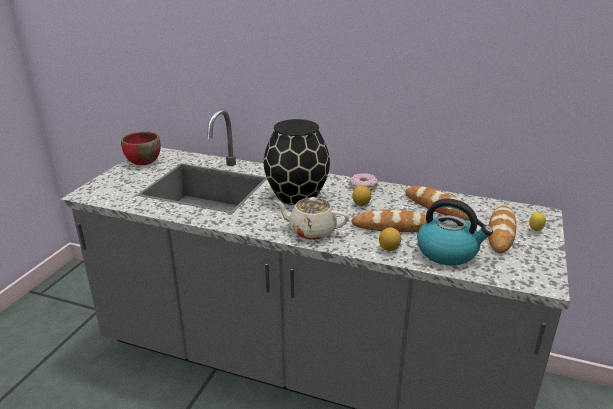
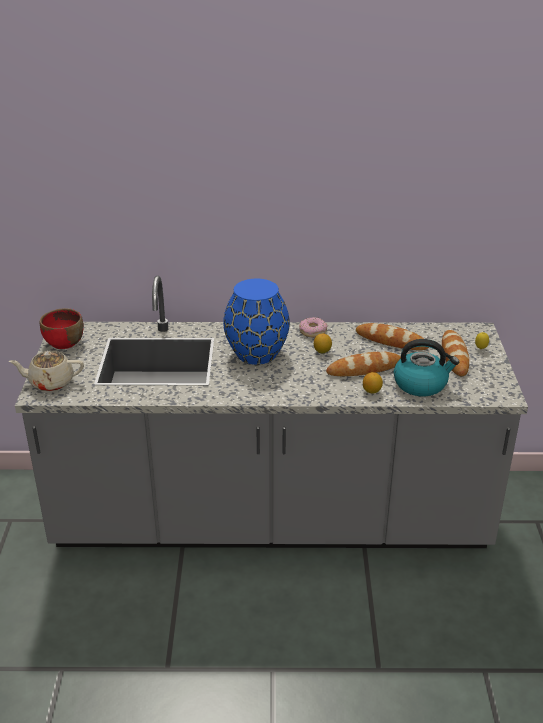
camera: 20 degrees left, 5 degrees up
(297, 195) = (257, 353): black vase -> blue vase
(311, 231) = (295, 388): beige teapot -> beige teapot (50, 382)

